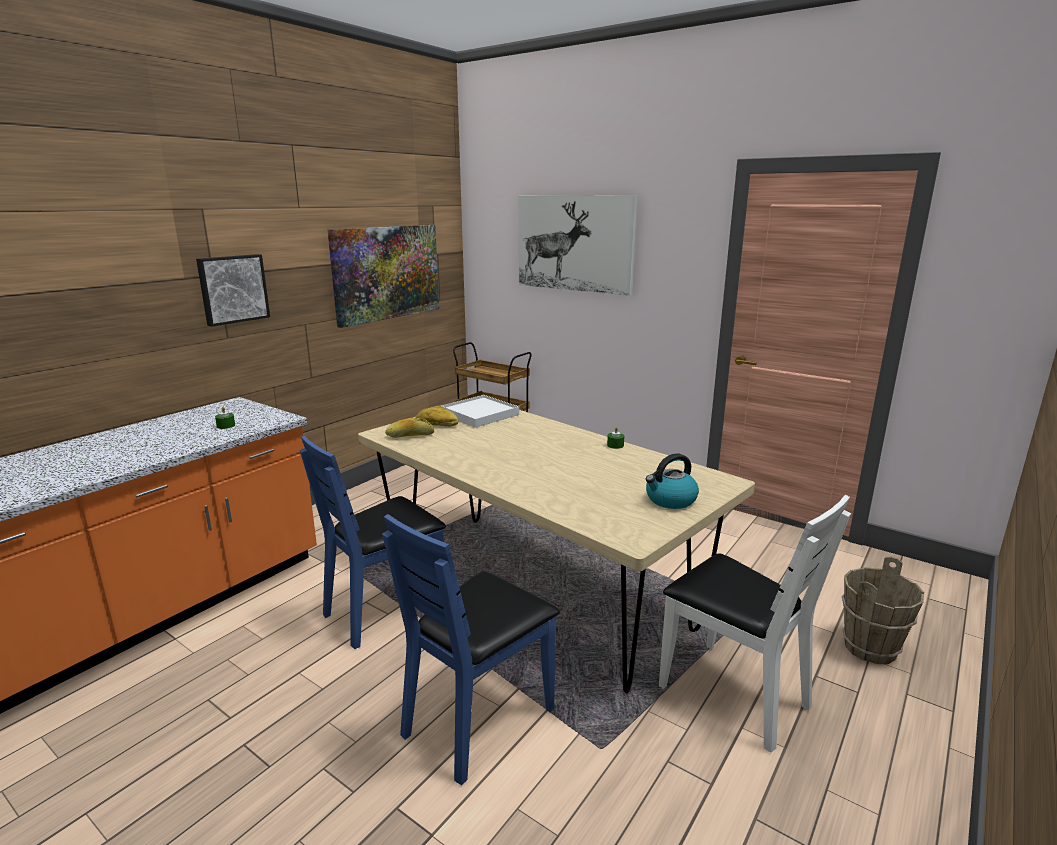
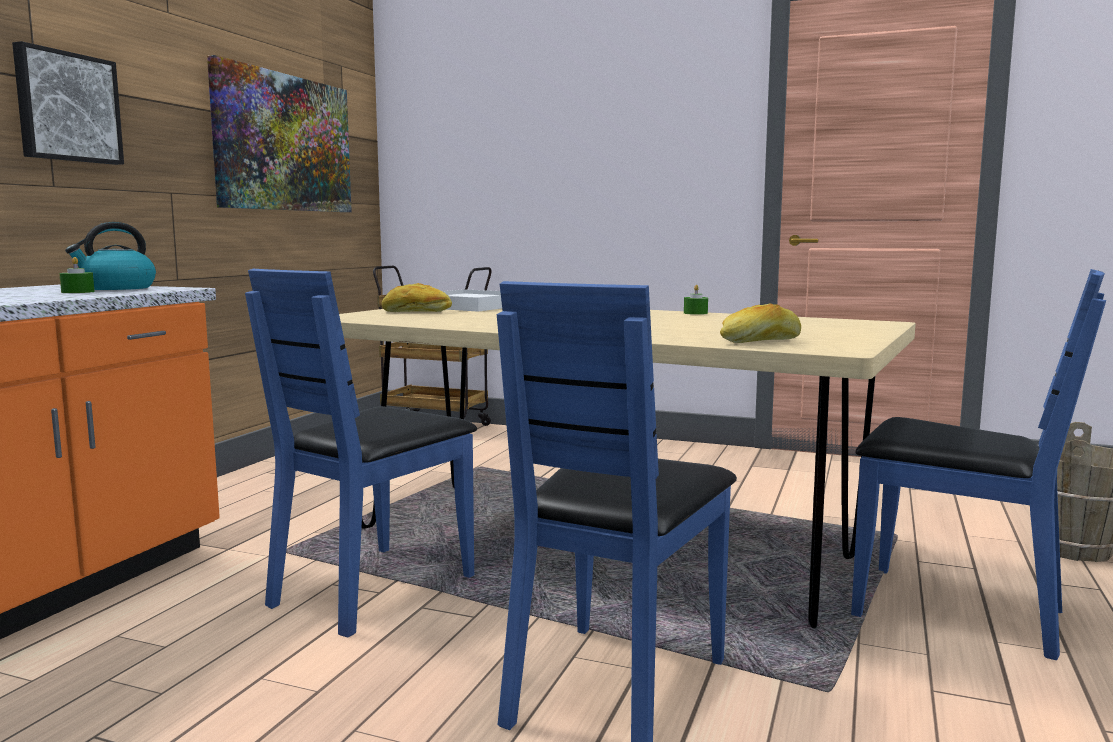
camera: 15 degrees left, 10 degrees down
(410, 436) = (386, 317): bread -> bread (760, 341)
(574, 243) = (551, 111): picture -> none
(670, 500) = (833, 332): kettle -> kettle (117, 288)
(733, 694) = (954, 611): white chair -> blue chair

